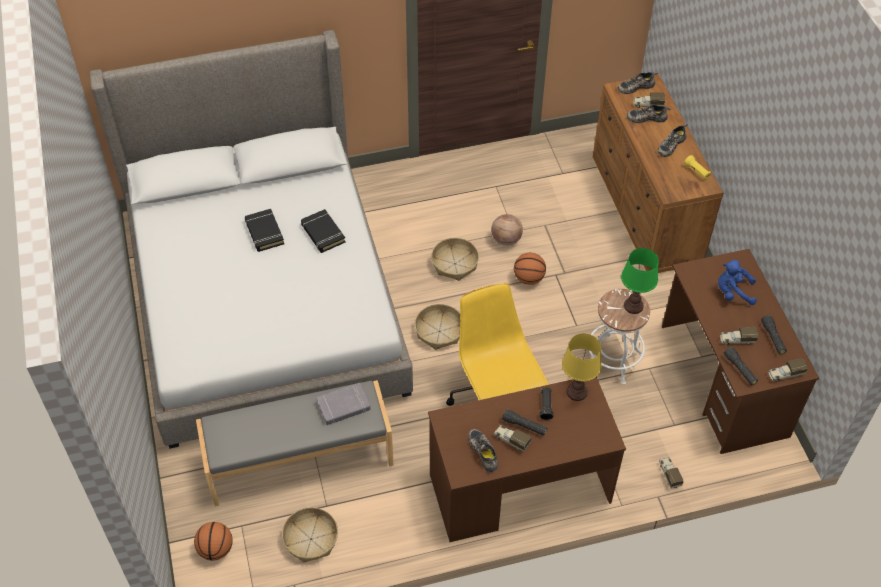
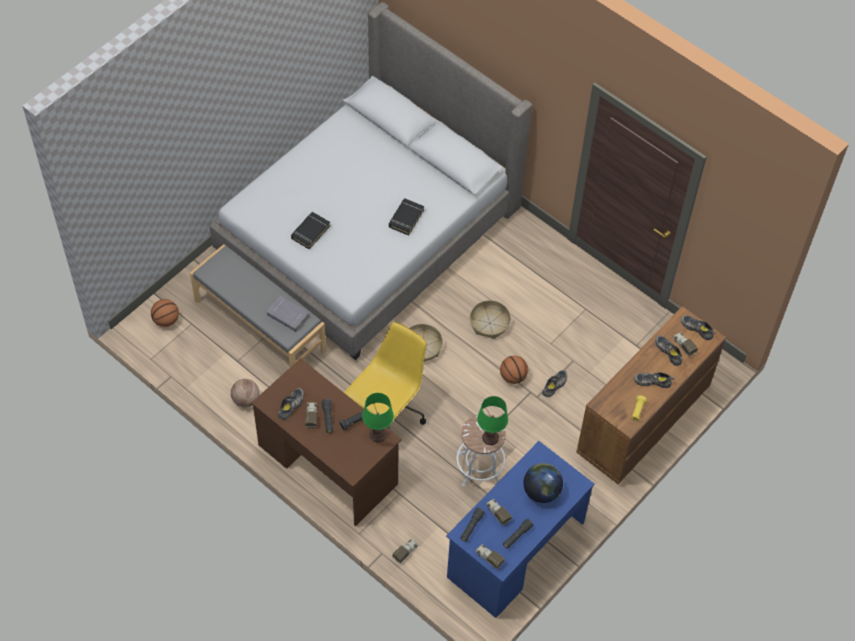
camera: 55 degrees right, 5 degrees up
(264, 232) = (380, 186): black book -> black book (310, 232)
(311, 539) = (207, 366): basket -> none
(506, 239) = (538, 343): basketball -> basketball (246, 400)
(562, 252) = (555, 385): none -> shoe
(576, 392) = (377, 435): yellow table lamp -> green table lamp
(723, 381) = (515, 550): brown desk -> blue desk
(733, 292) = (541, 491): blue plush toy -> globe

